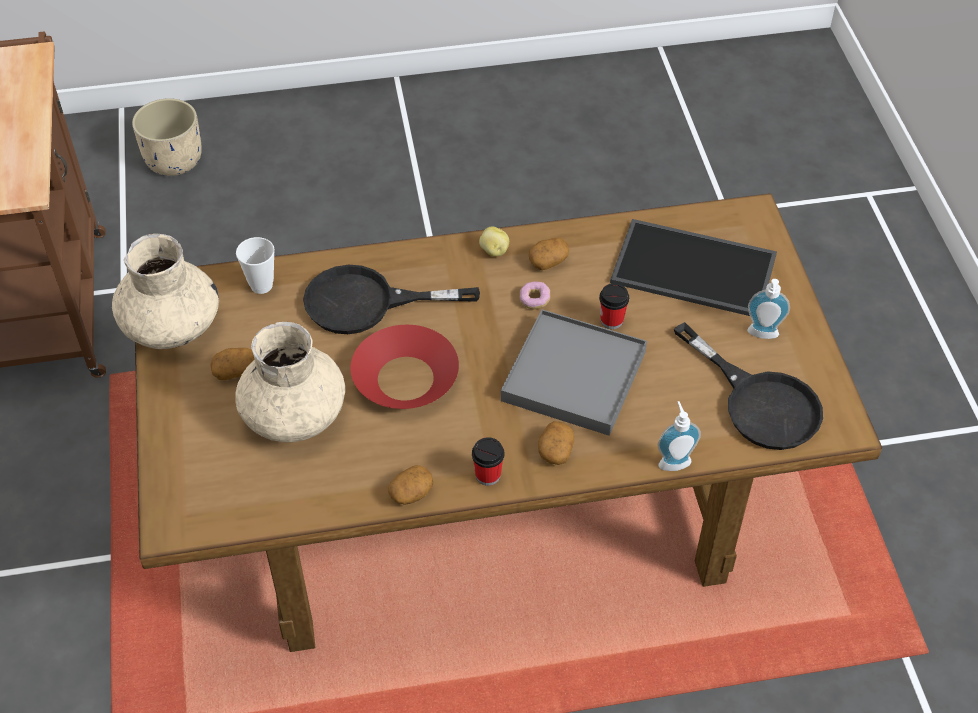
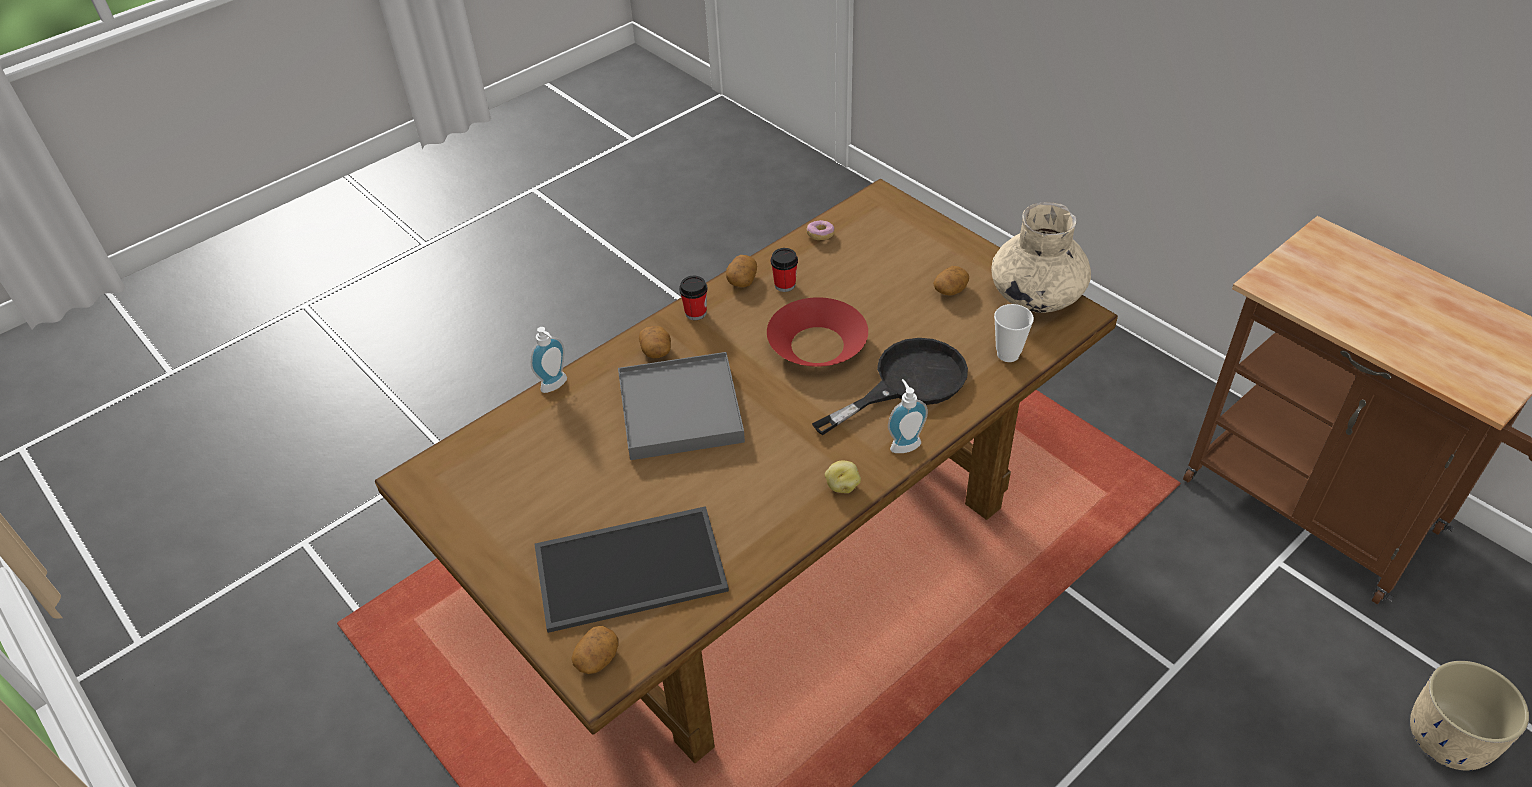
camera: 150 degrees right, 5 degrees down
(295, 414) = (873, 285): beige vase -> none
(534, 300) = (765, 457): donut -> donut (820, 235)
(548, 261) = (782, 502): potato -> potato (597, 658)
(611, 320) = (679, 474): cup -> cup (785, 285)
(759, 402) = (501, 465): black frying pan -> none
(762, 335) = (524, 530): soap dispenser -> soap dispenser (904, 443)

